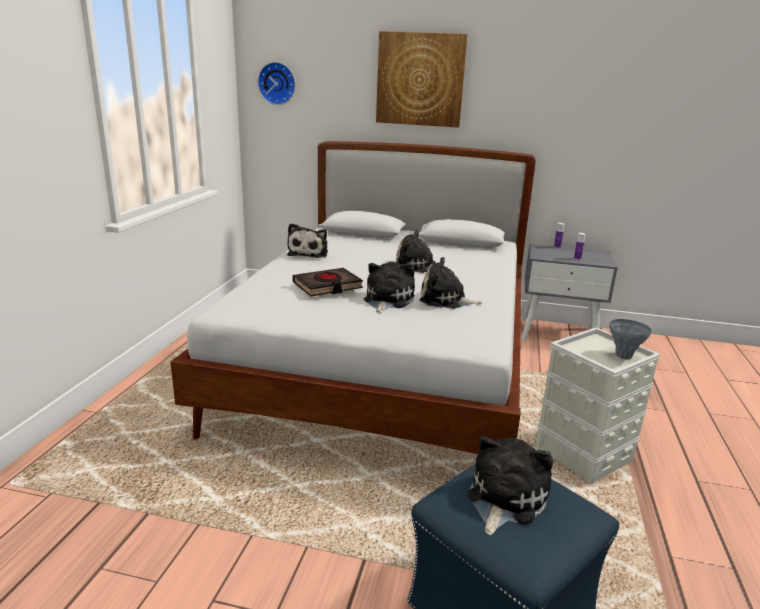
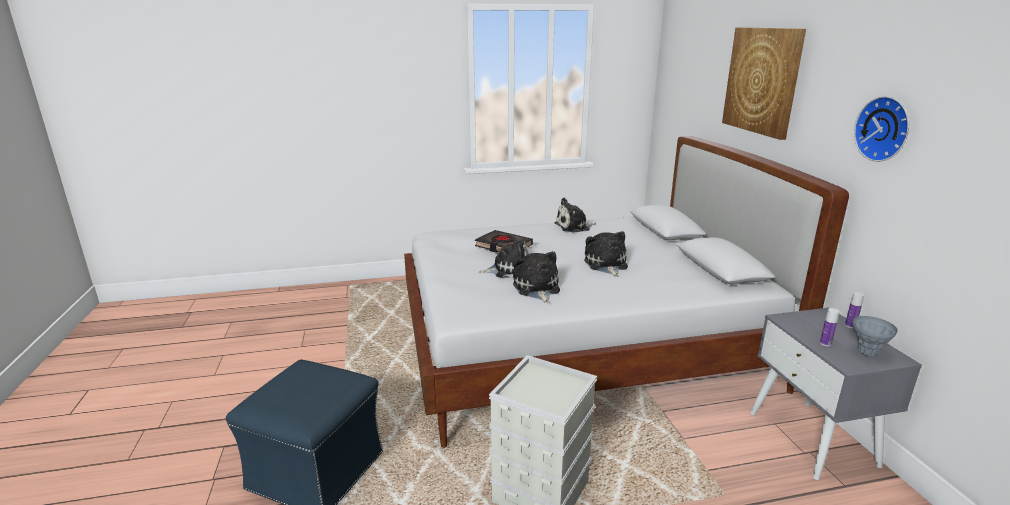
camera: 65 degrees right, 0 degrees up
(277, 83) = (674, 77): wall clock -> wall clock (884, 129)
(504, 498) = (309, 384): plush toy -> none
(623, 356) = (545, 401): grey vase -> grey vase (866, 353)

